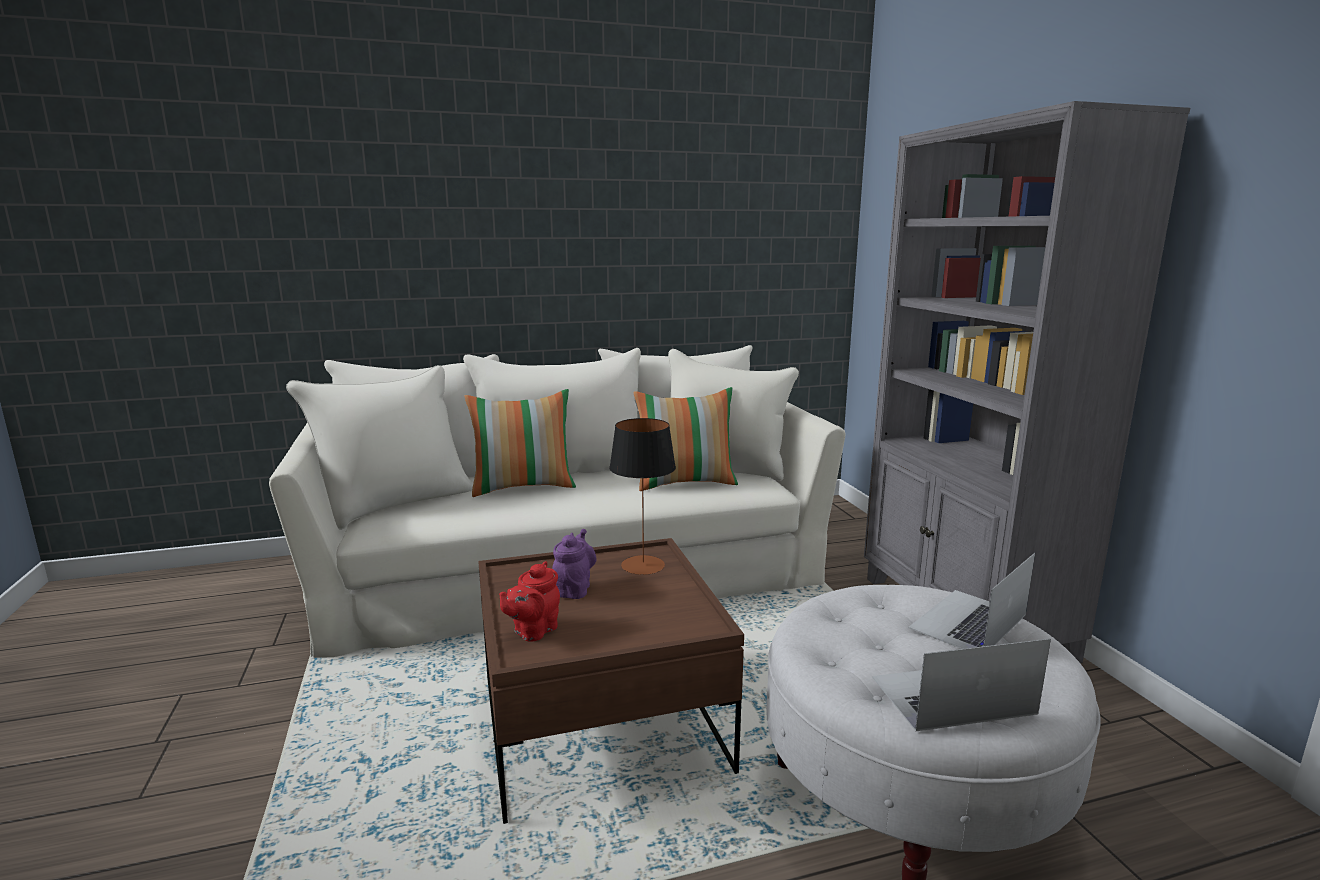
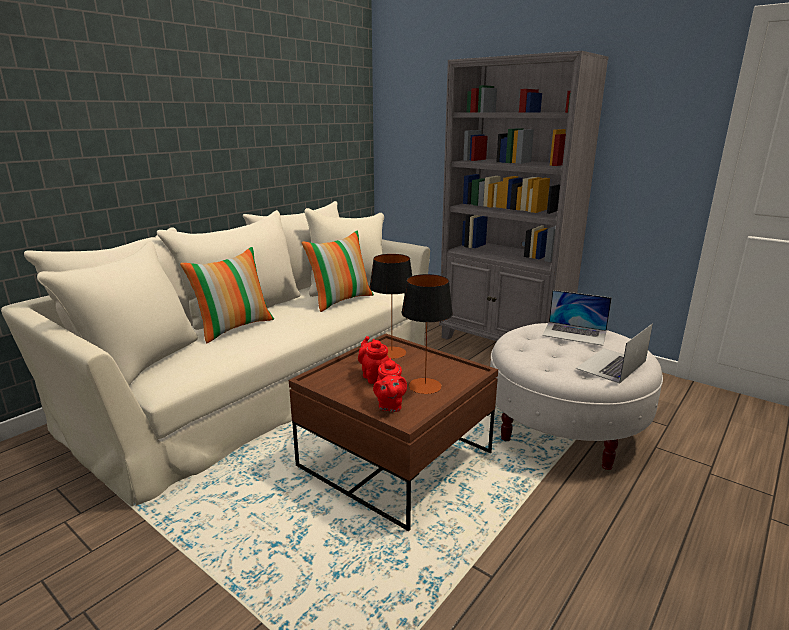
camera: 35 degrees left, 5 degrees up
(574, 588) = (374, 376): purple teapot -> red teapot
(613, 622) = (425, 386): none -> table lamp
(968, 621) = (574, 333): laptop -> laptop turned 75 degrees counterclockwise

